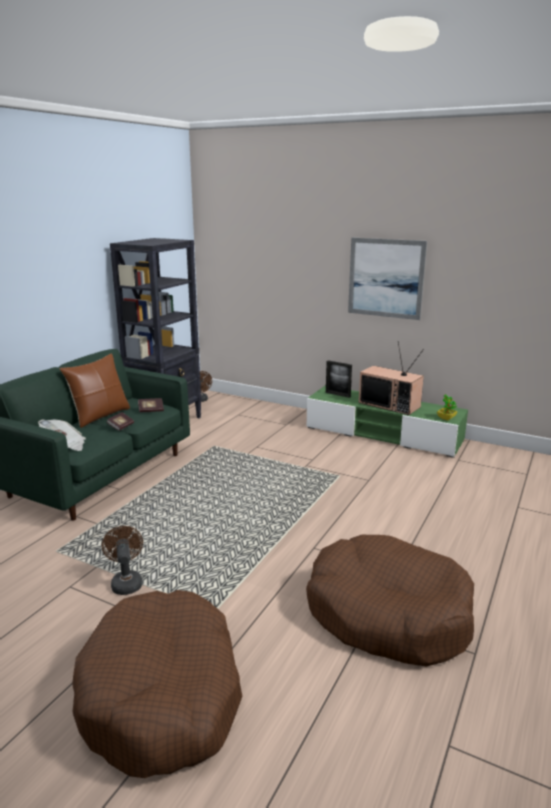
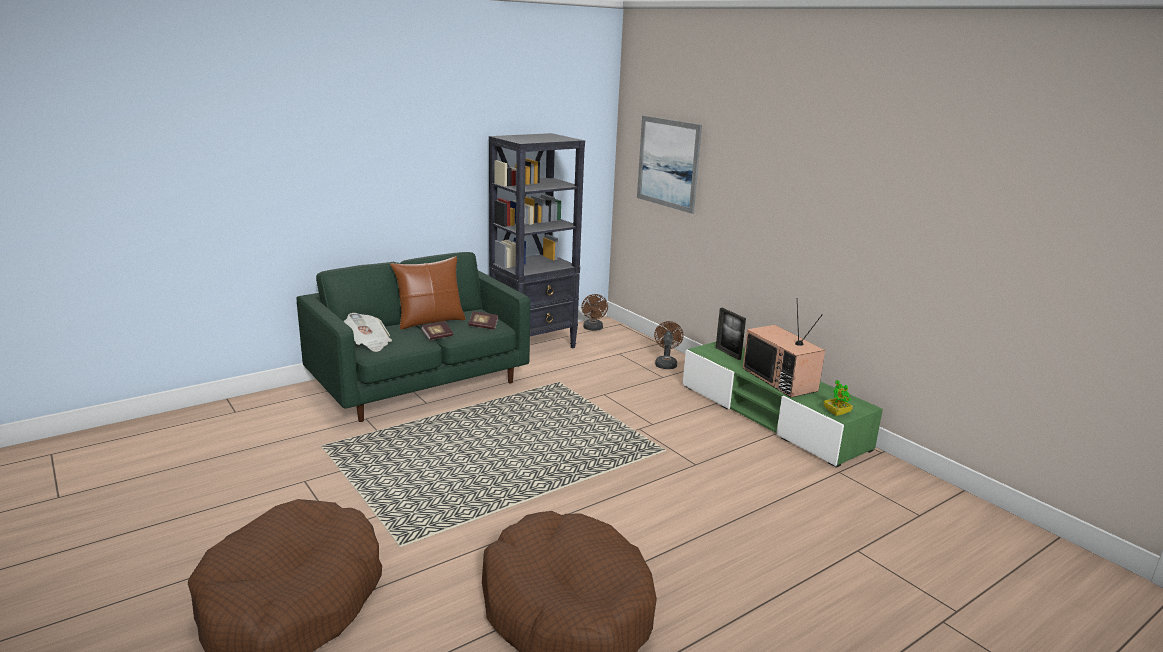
camera: 25 degrees right, 0 degrees up
(126, 582) = (352, 492): brown fan -> brown fan (666, 363)
(386, 278) = (805, 213): picture -> picture (668, 163)

